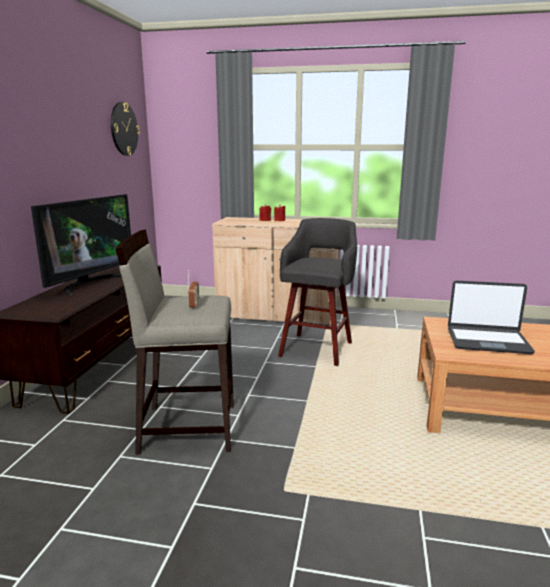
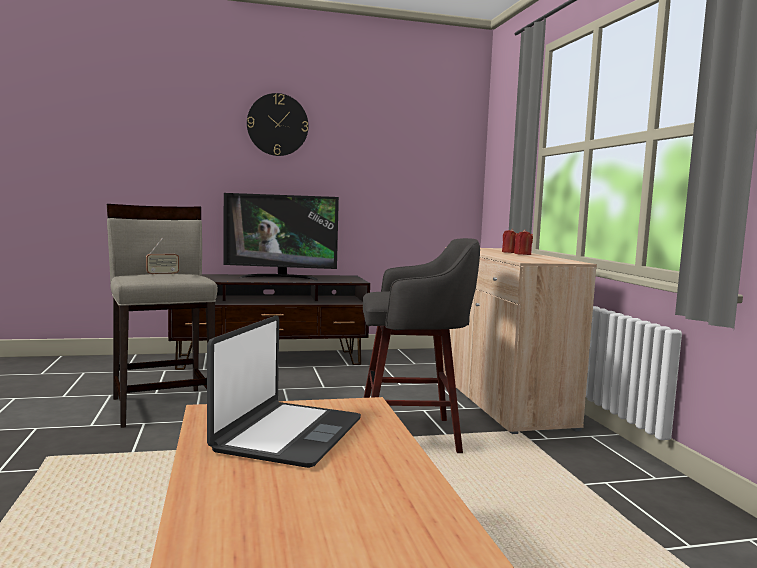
camera: 65 degrees right, 10 degrees down
(124, 129) = (427, 138): wall clock -> wall clock (277, 125)
(487, 341) = (287, 435): laptop -> laptop turned 150 degrees counterclockwise

